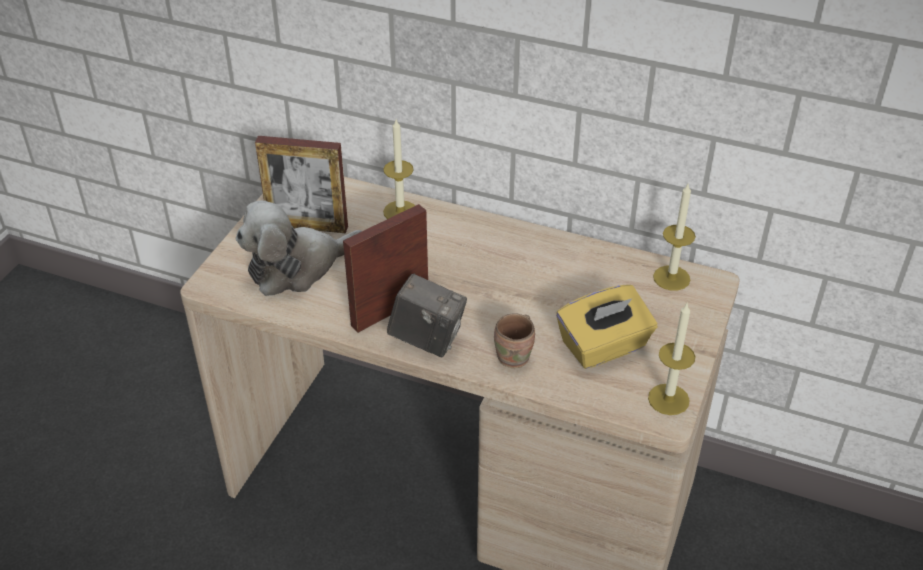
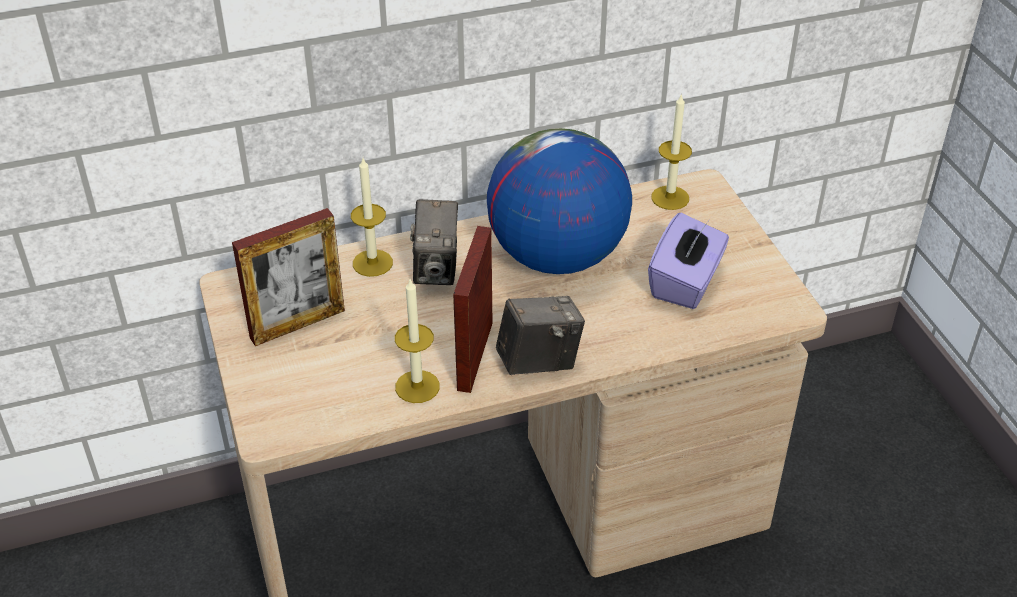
camera: 40 degrees left, 0 degrees up
(297, 267) = (337, 368): plush toy -> none
(436, 238) = (436, 268): none -> camera
(516, 357) = (629, 332): brown mug -> none
(529, 274) = (556, 256): none -> globe
(604, 347) = (686, 282): yellow tissue box -> purple tissue box
(668, 399) = (780, 295): candle -> candle (417, 386)

